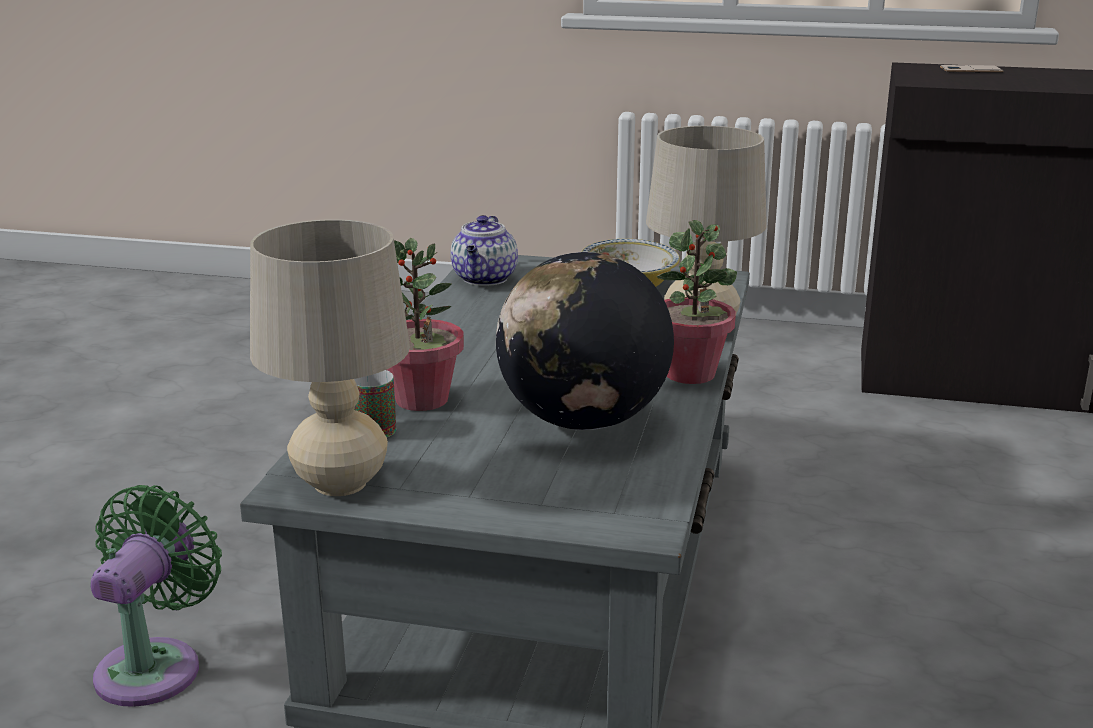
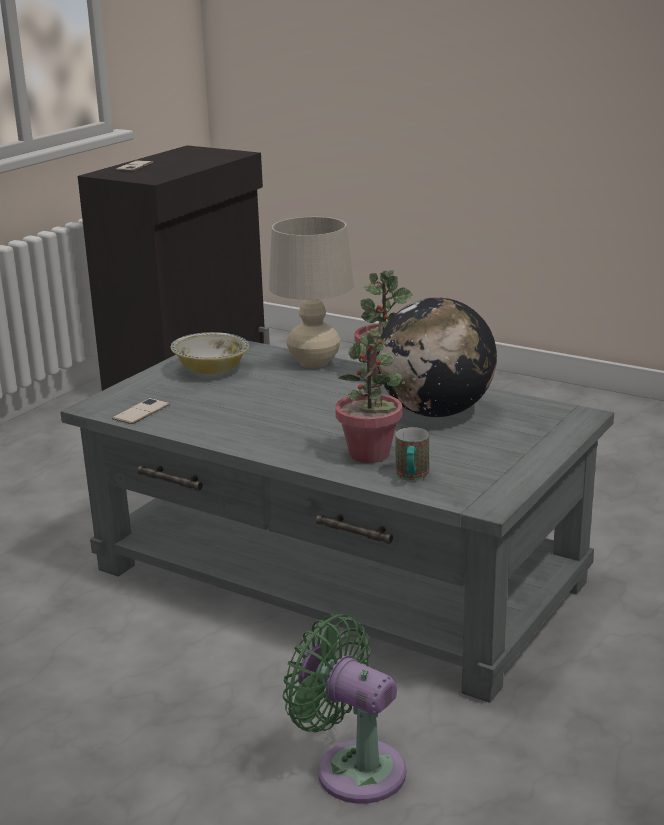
camera: 70 degrees left, 0 degrees up
(340, 483) = (490, 489): beige table lamp -> none
(485, 279) = (141, 412): teapot -> phone

